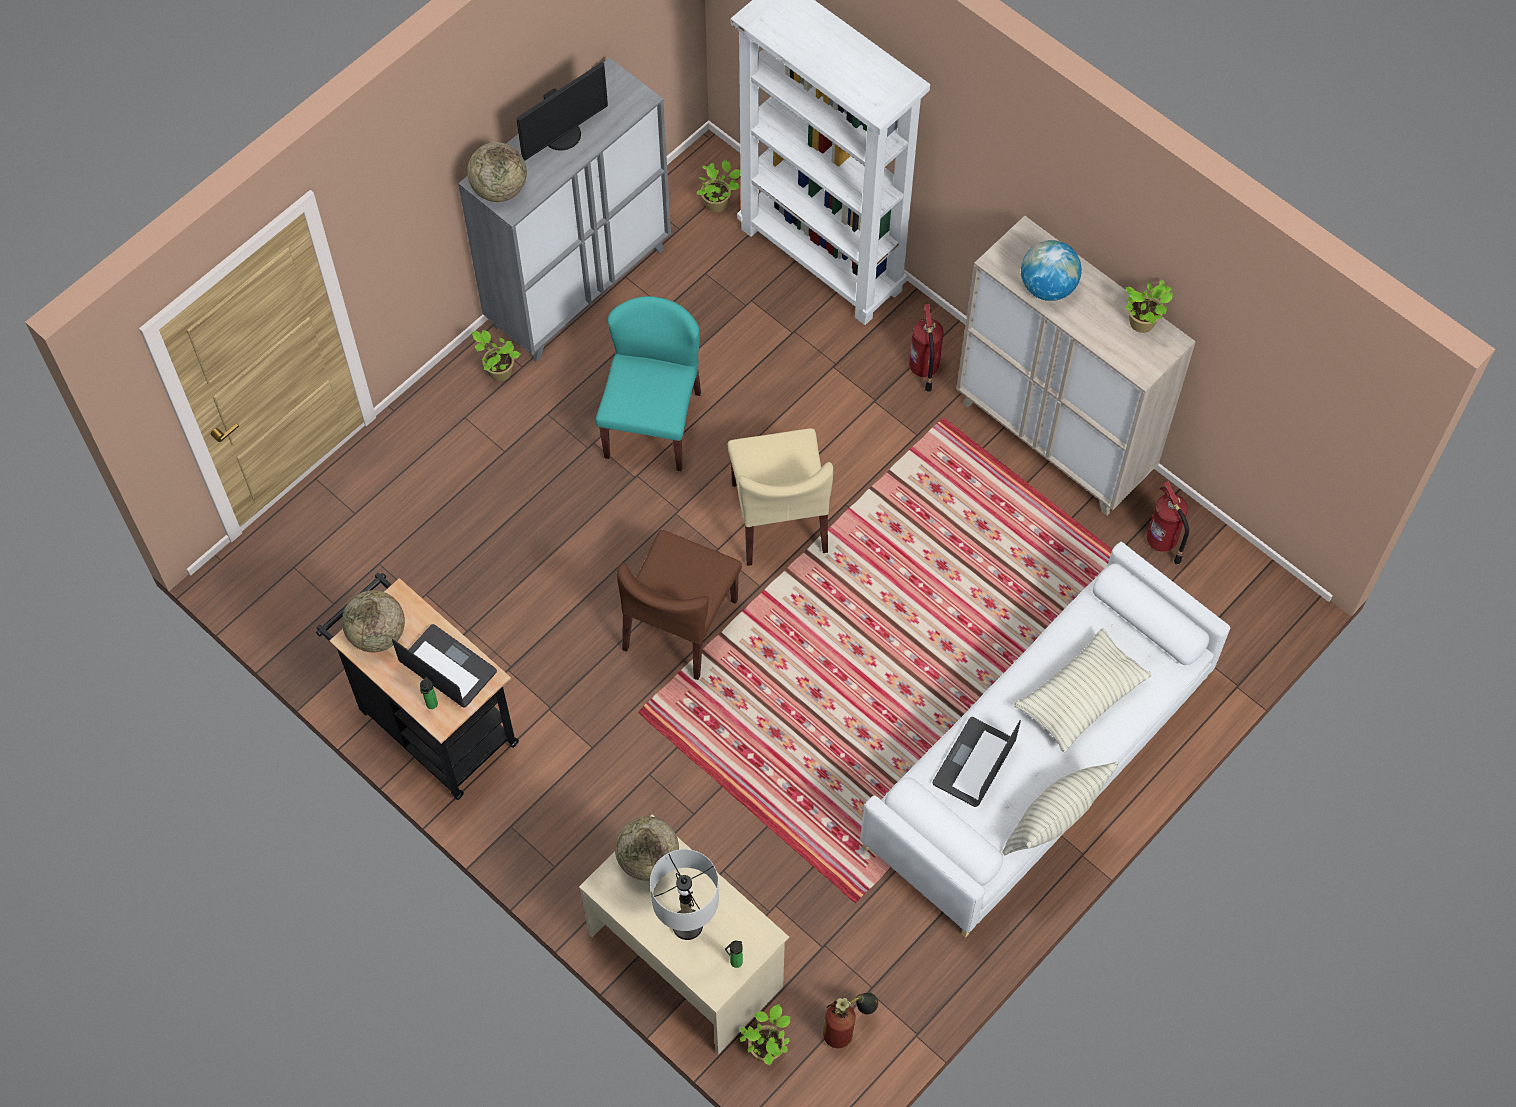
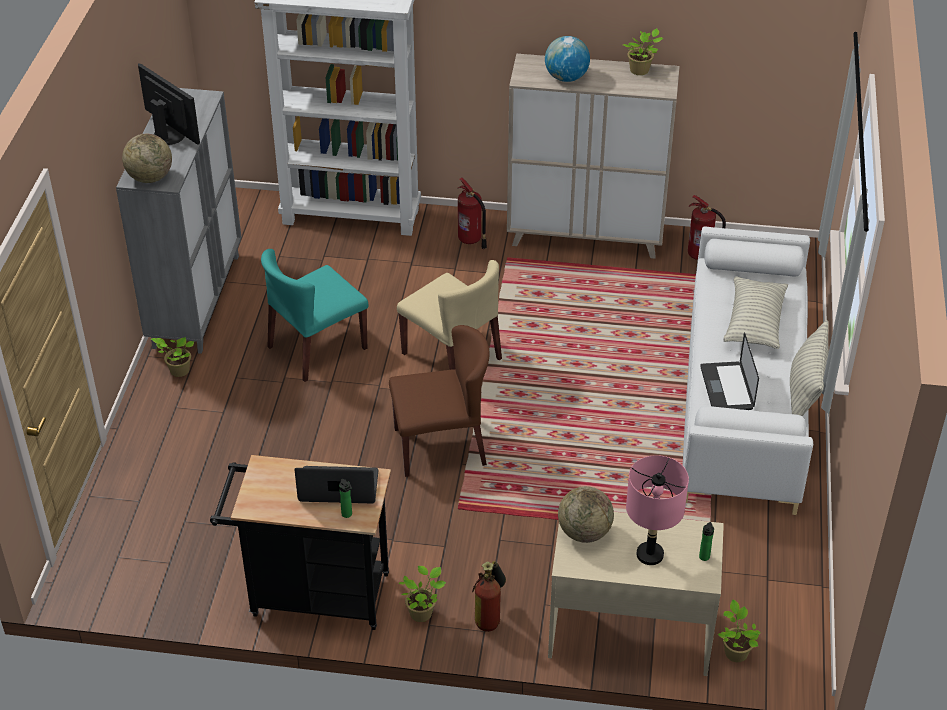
camera: 35 degrees left, 20 degrees down
(377, 634) = (265, 494): globe -> none
(563, 136) = (170, 135): monitor -> monitor turned 60 degrees counterclockwise
(652, 424) = (317, 348): turquoise chair -> turquoise chair turned 105 degrees counterclockwise
(680, 625) = (440, 446): brown chair -> brown chair turned 90 degrees counterclockwise
(688, 925) = (650, 554): grey table lamp -> pink table lamp
(718, 203) = (254, 218): potted plant -> potted plant (422, 612)
(847, 1028) = (775, 609): fire extinguisher -> fire extinguisher (490, 615)

